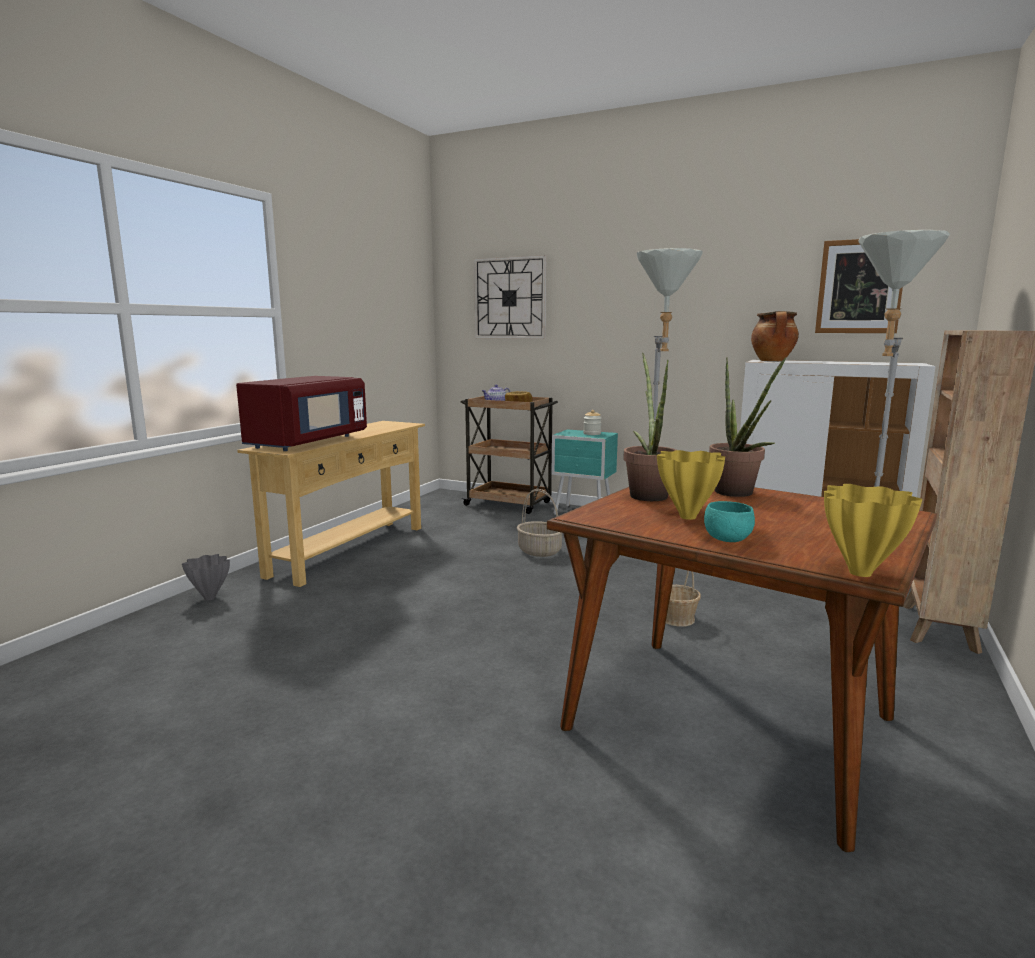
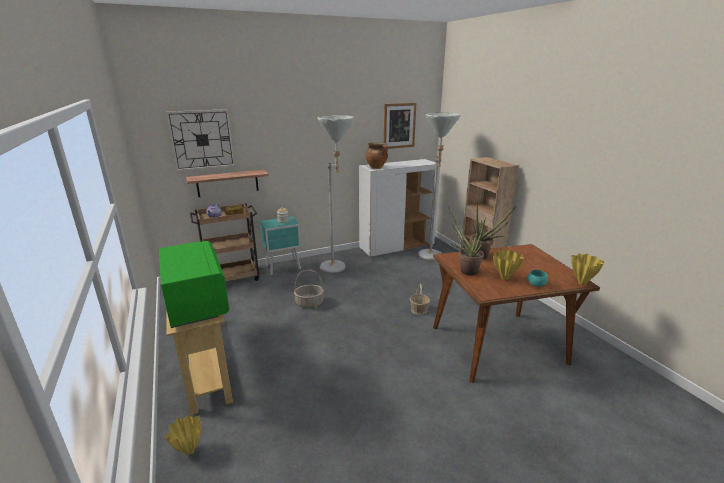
camera: 50 degrees left, 10 degrees up
(210, 598) = (189, 451): grey vase -> yellow vase
(307, 442) = (195, 303): red microwave -> green microwave
(533, 364) = (227, 183): none -> shelf

